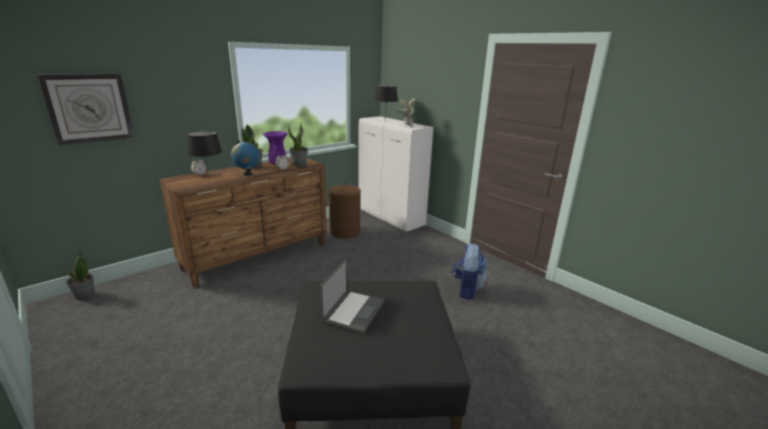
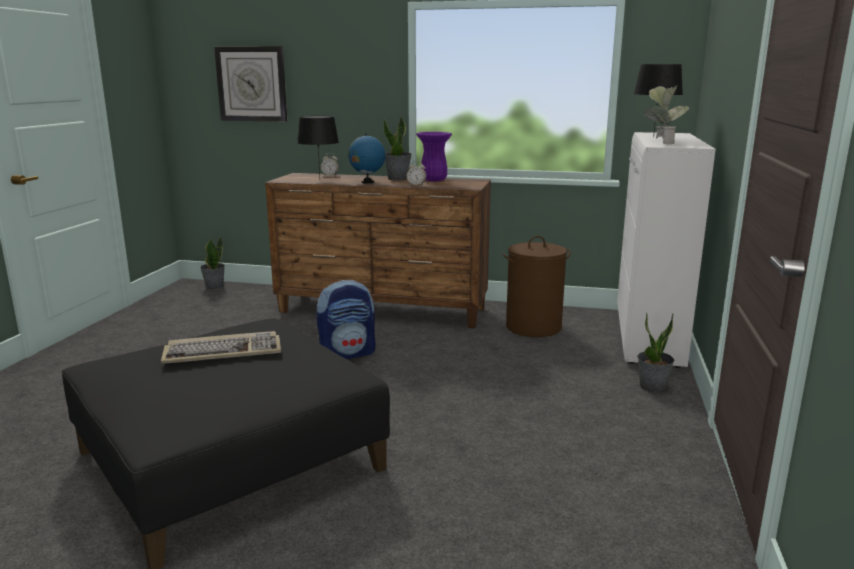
camera: 55 degrees right, 5 degrees down
(299, 165) = (448, 185): potted plant -> potted plant (652, 386)
(354, 310) = (224, 352): laptop -> keyboard
(466, 289) = (538, 472): backpack -> backpack (347, 353)

